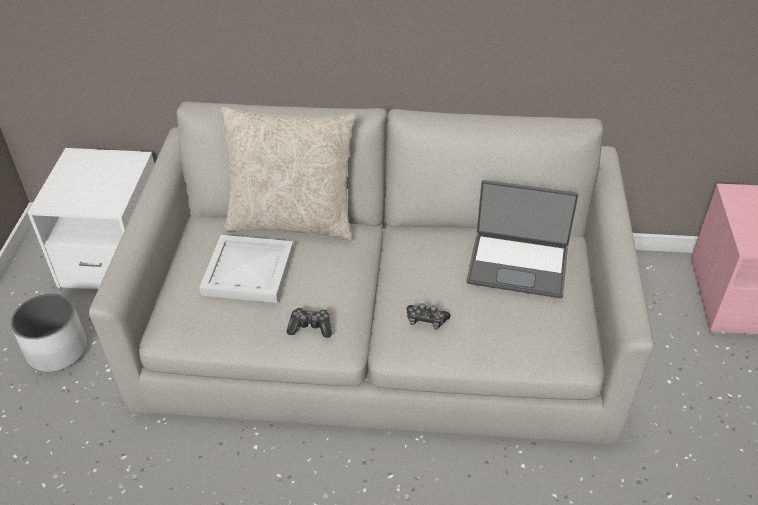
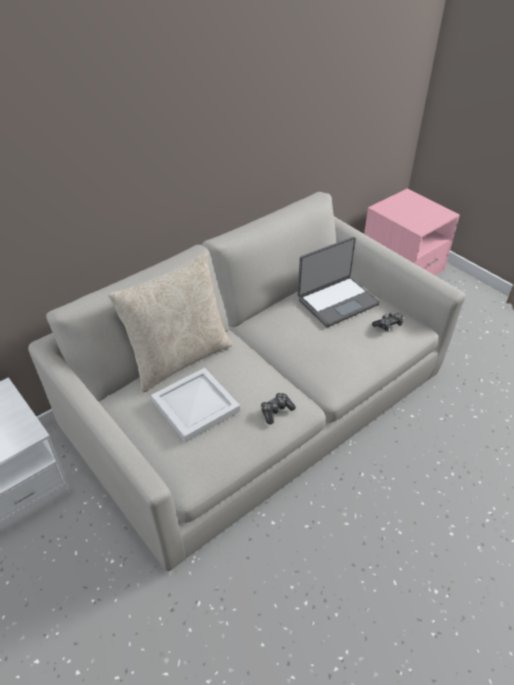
camera: 45 degrees left, 0 degrees up
(58, 350) = (52, 580): white planter -> none
(426, 320) = (332, 361): game controller -> game controller (388, 325)

